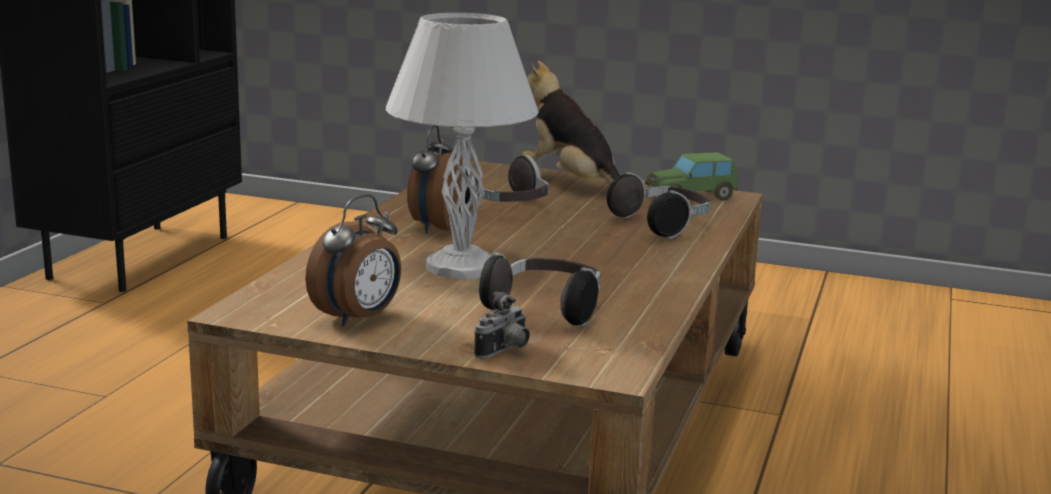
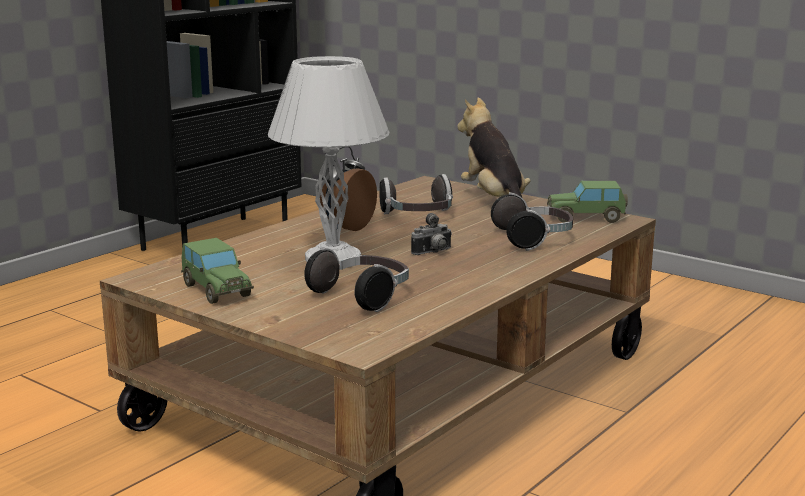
camera: 20 degrees right, 0 degrees up
(359, 318) = (216, 290): alarm clock -> toy car
(505, 351) = (296, 324): camera -> camera (433, 253)

